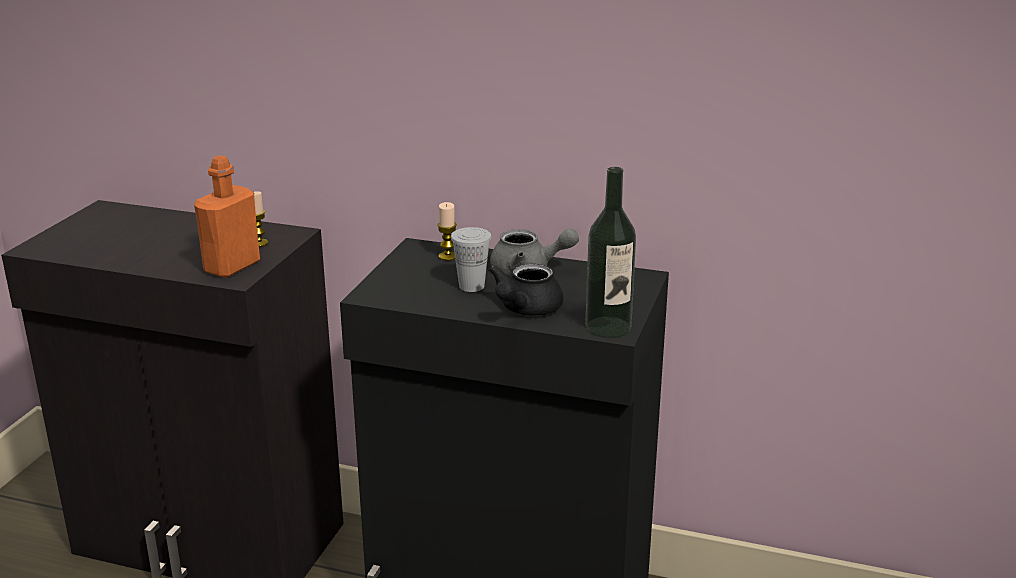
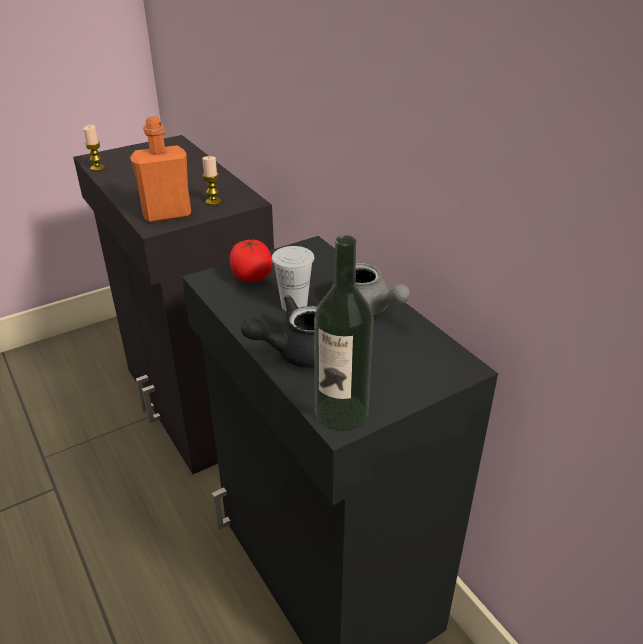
camera: 40 degrees right, 10 degrees up
(402, 281) = (251, 276): none -> tomato
(447, 257) = (320, 267): candle -> candle (97, 168)

